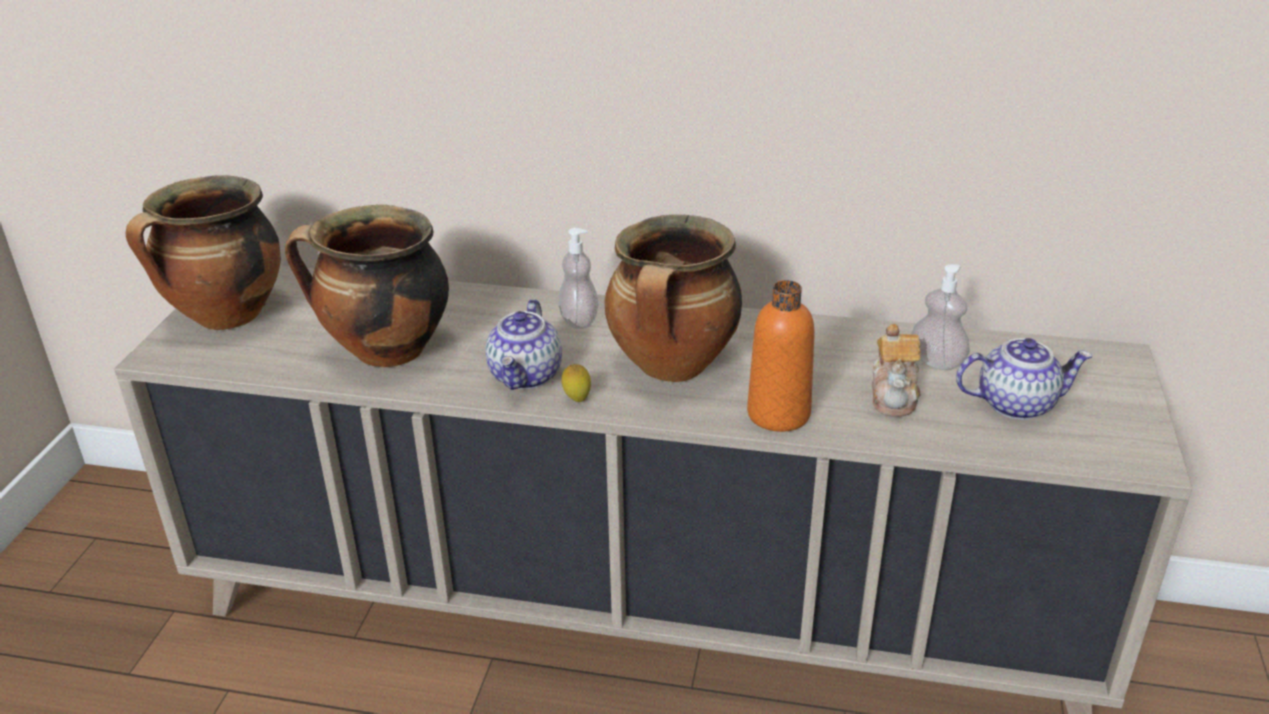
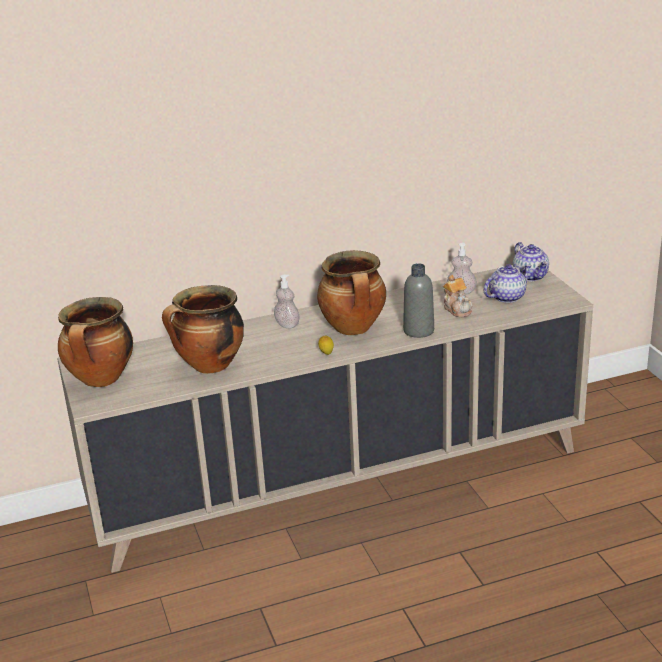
camera: 30 degrees left, 5 degrees down
(526, 376) = (291, 353): teapot -> teapot (531, 276)
(778, 414) = (418, 331): orange bottle -> grey bottle

